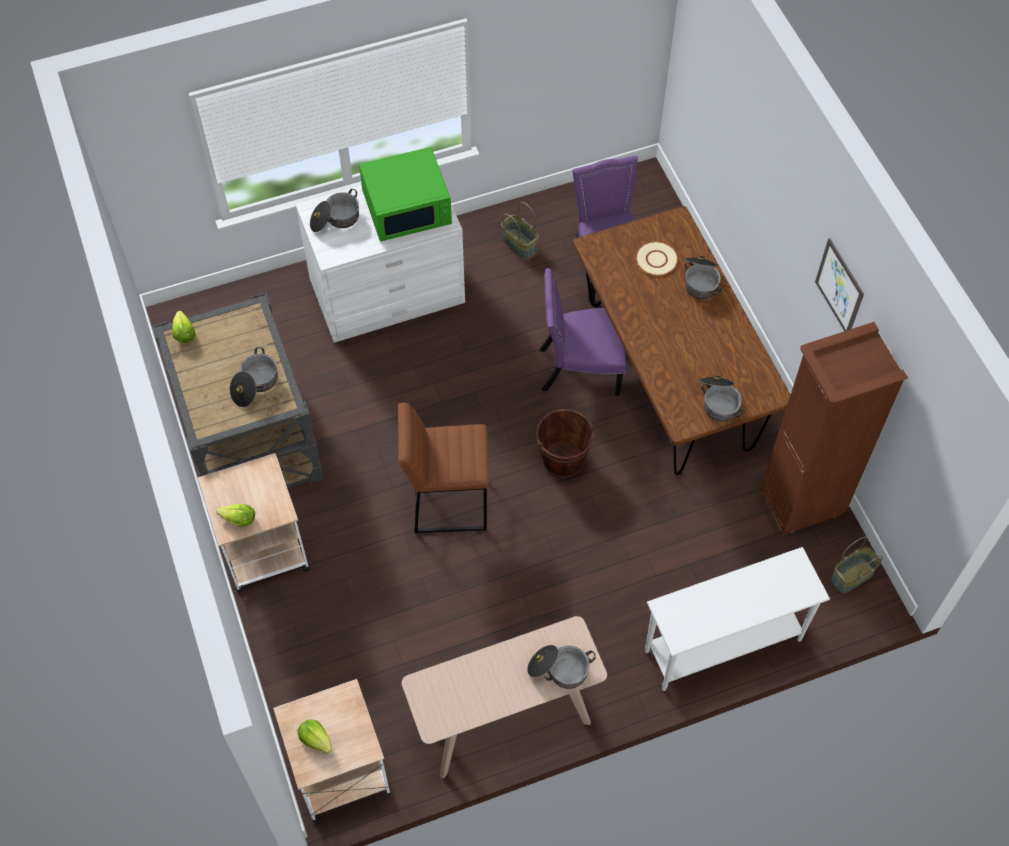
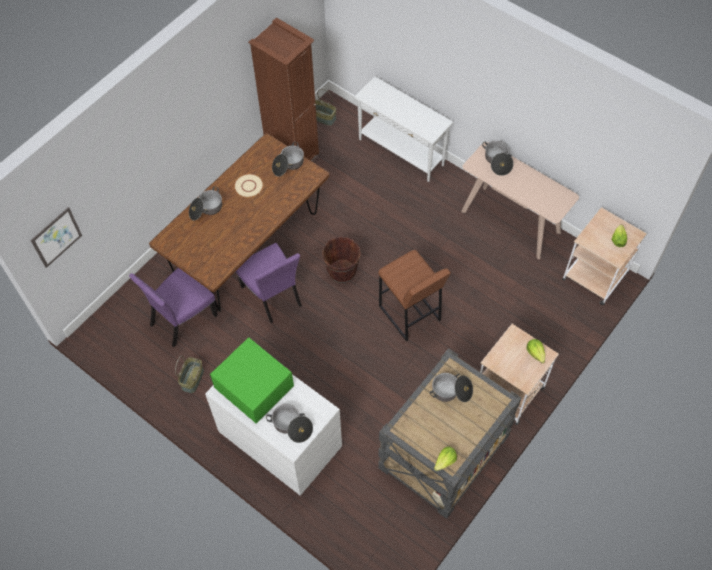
camera: 120 degrees left, 0 degrees up
(656, 259) = (202, 238): beige plate -> beige plate (248, 186)
(839, 287) = (217, 83): picture -> picture (56, 237)

